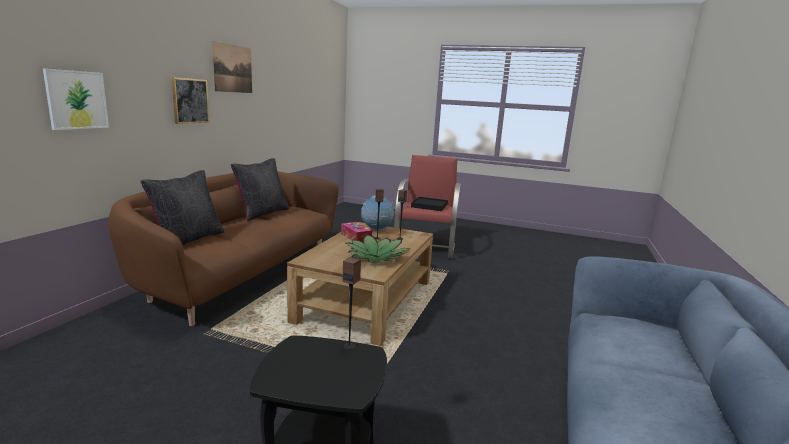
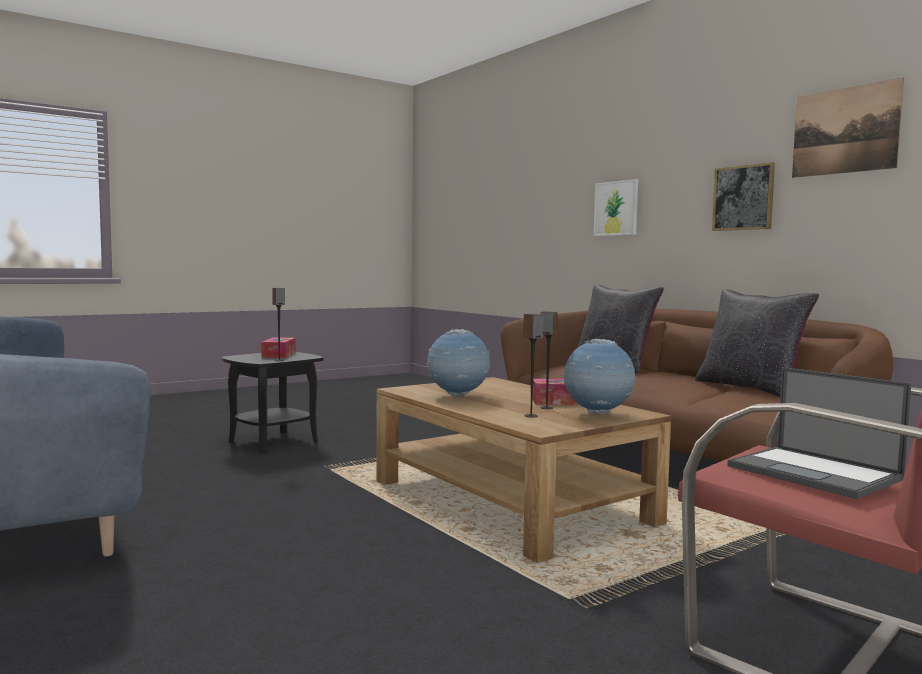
camera: 125 degrees right, 10 degrees down
(301, 371) = (278, 354): none -> tissue box
(376, 257) = (458, 396): potted plant -> globe
(429, 206) = (816, 473): black tray -> laptop

